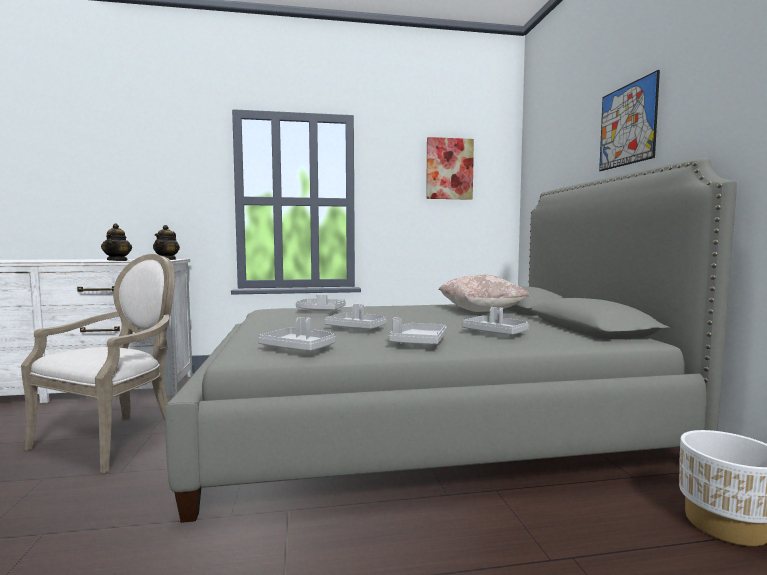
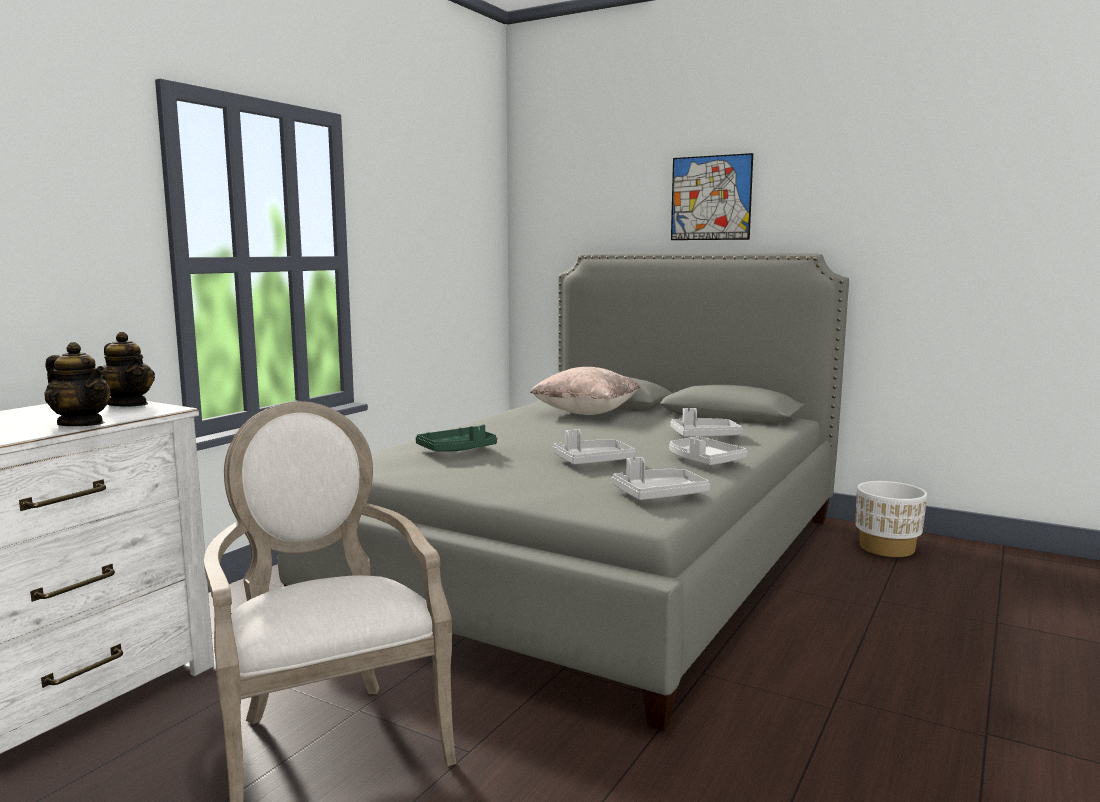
camera: 50 degrees left, 5 degrees up
(320, 311) = (457, 450): grey tray -> green tray
(449, 169) = (446, 209): picture -> none

